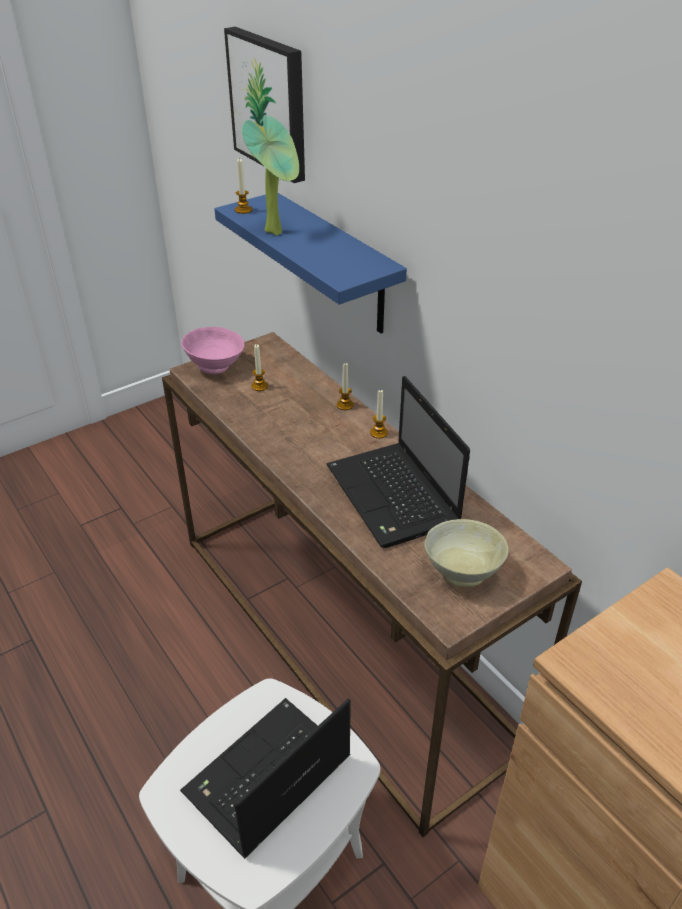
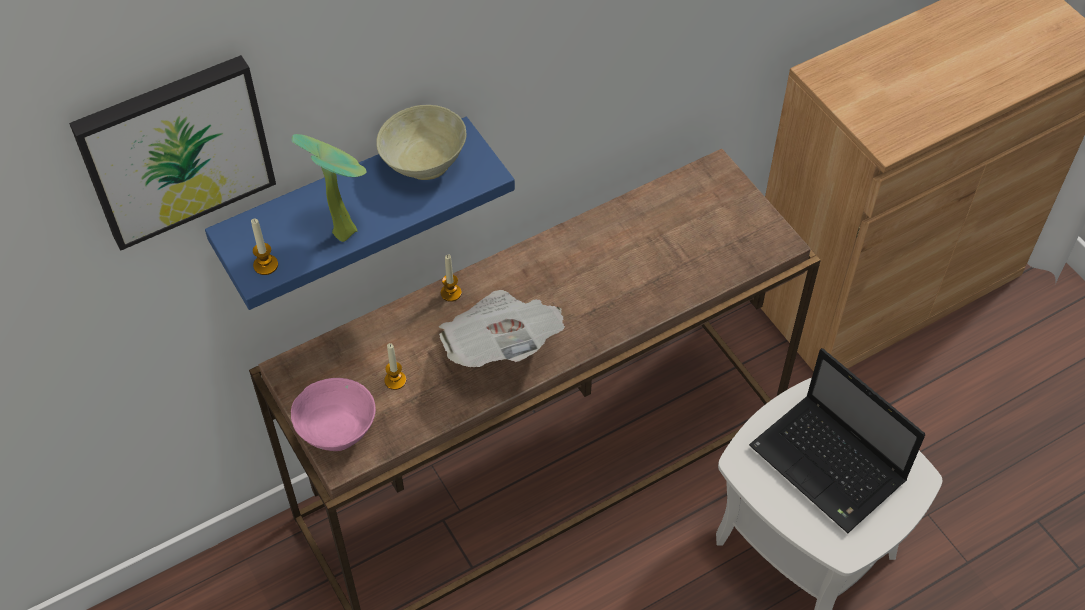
camera: 85 degrees left, 15 degrees up
(294, 434) = (501, 346): none -> newspaper
(378, 433) = (509, 265): candle -> none
(394, 497) = (619, 263): laptop -> none
(463, 571) = (724, 223): beige bowl -> beige bowl (423, 163)

